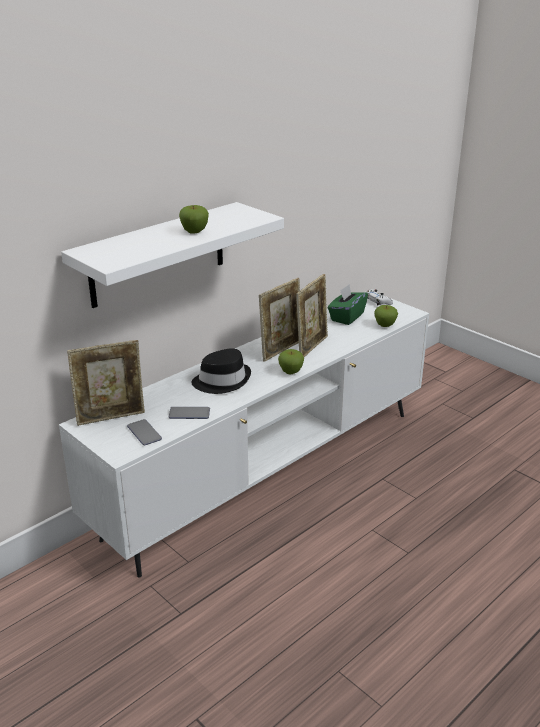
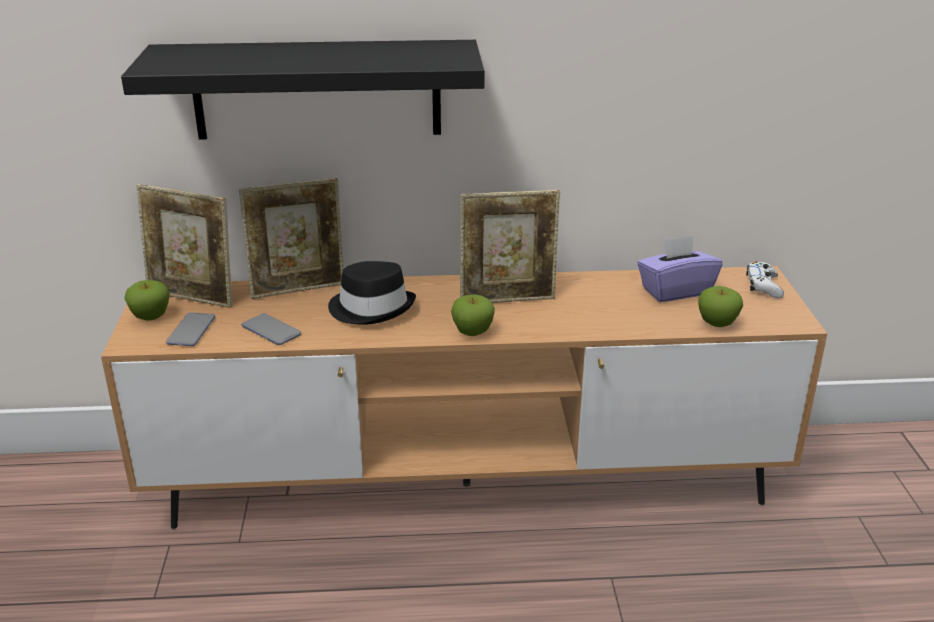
camera: 40 degrees right, 0 degrees up
(158, 254) = (317, 90): white shelf -> black shelf
(194, 232) = (329, 58): apple -> apple (151, 317)
(268, 472) = (466, 485): white tv stand -> brown tv stand
(311, 346) = (556, 311): picture frame -> picture frame (298, 289)
(346, 317) = (675, 291): green tissue box -> purple tissue box

